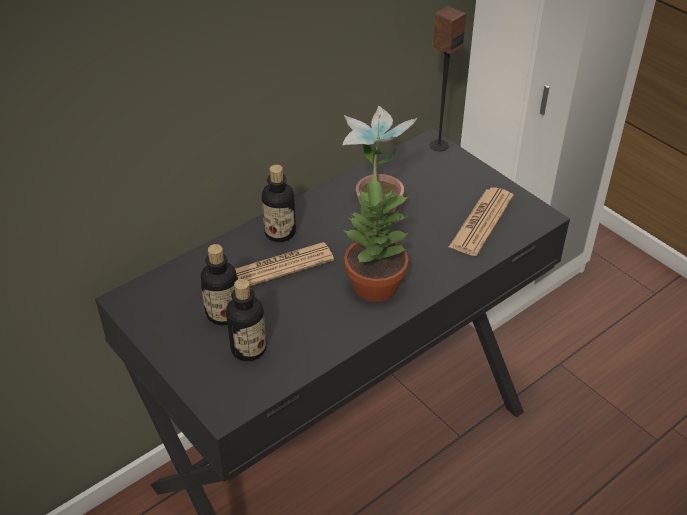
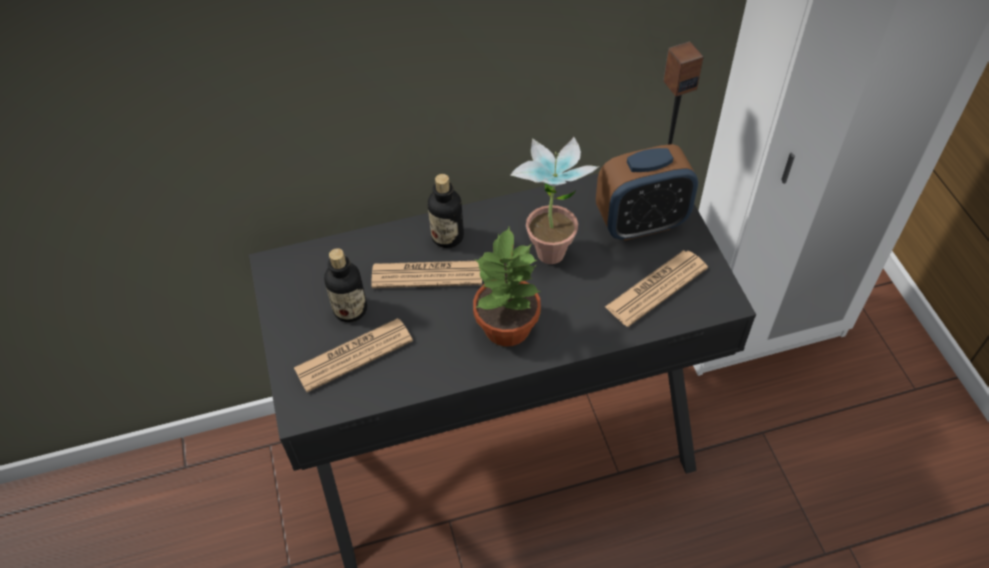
camera: 25 degrees right, 10 degrees up
(248, 349) = (353, 355): bottle -> newspaper
(440, 179) = (641, 223): none -> alarm clock

